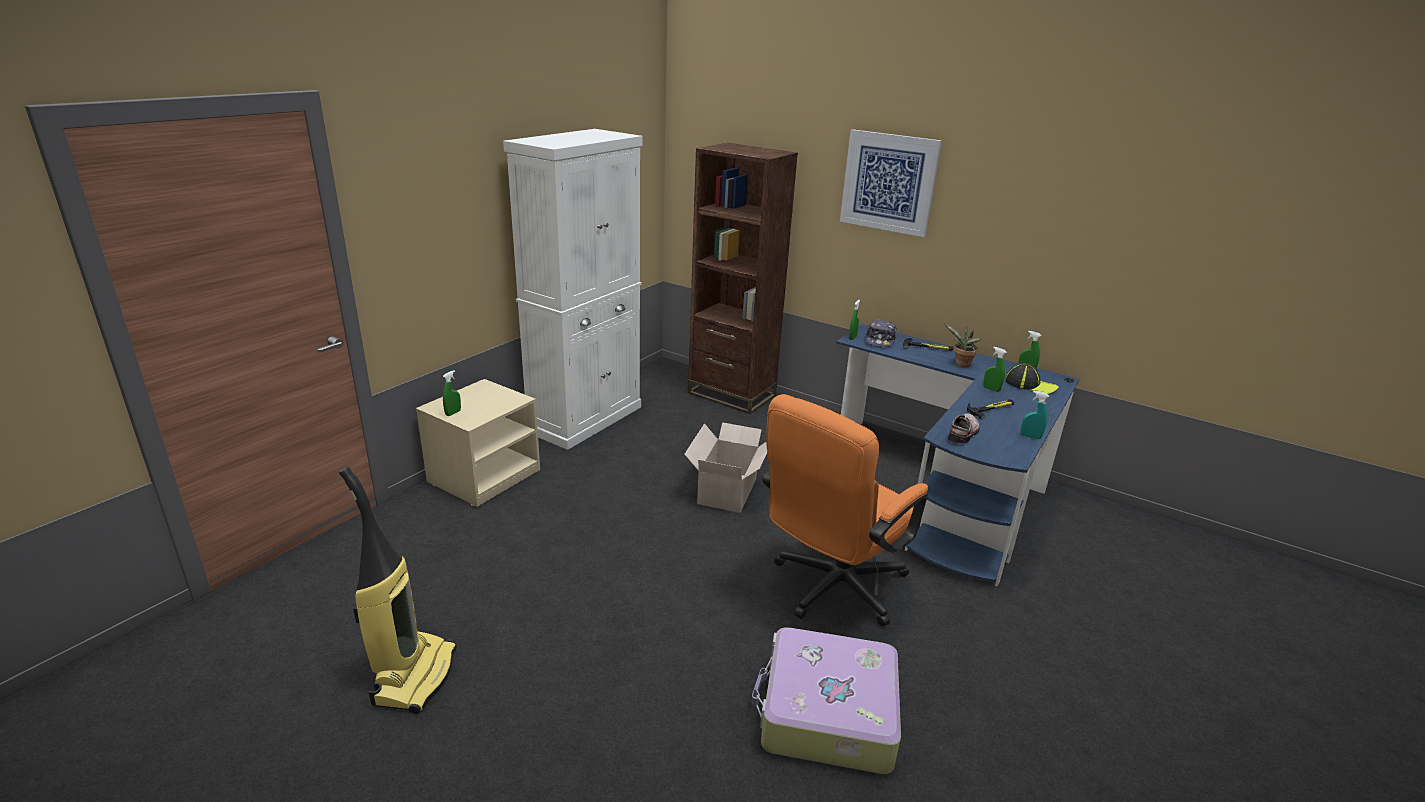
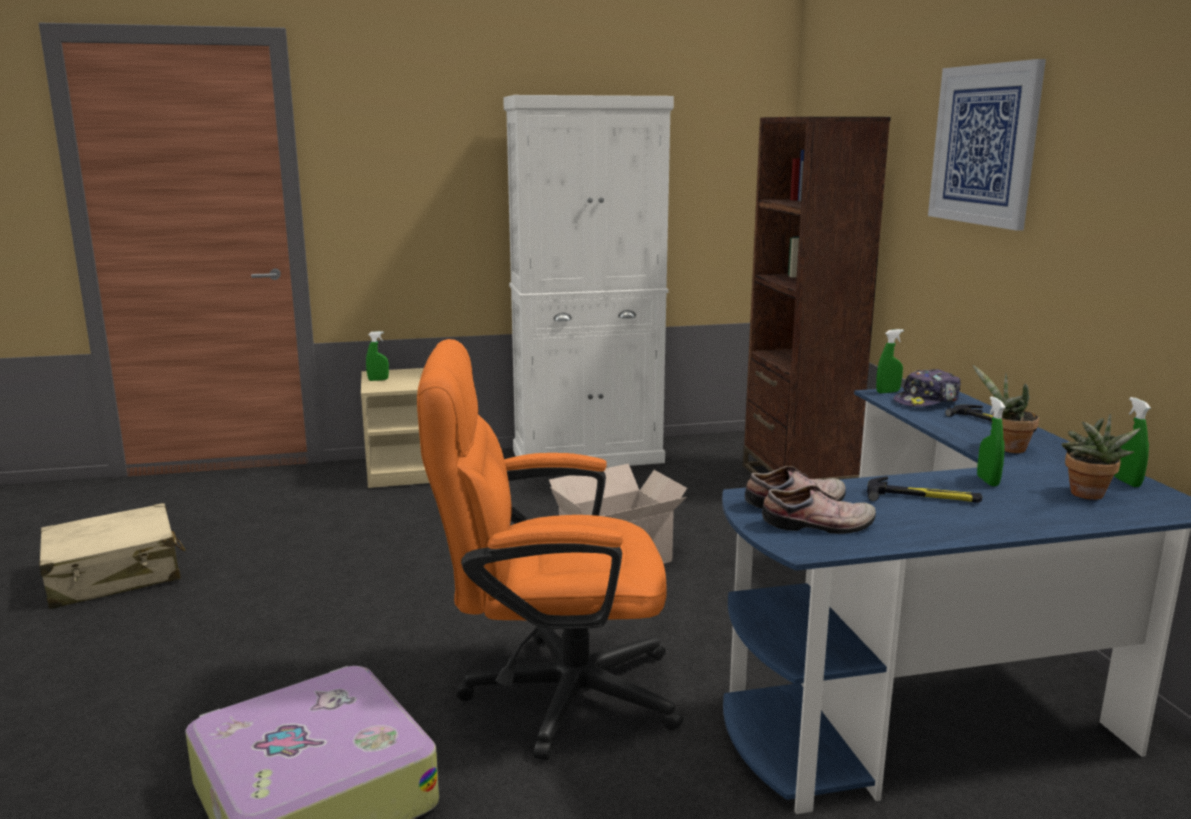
camera: 45 degrees right, 10 degrees down
(414, 675) = (115, 575): vacuum cleaner -> beige suitcase
(994, 443) = (819, 526): none -> shoe
(1030, 385) = (1088, 496): cap -> potted plant
(1030, 437) = (908, 539): turquoise spray bottle -> none

